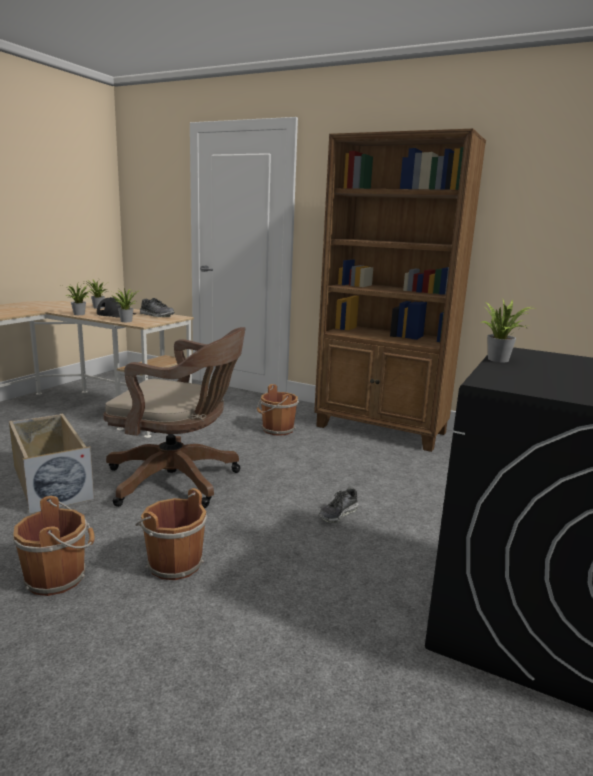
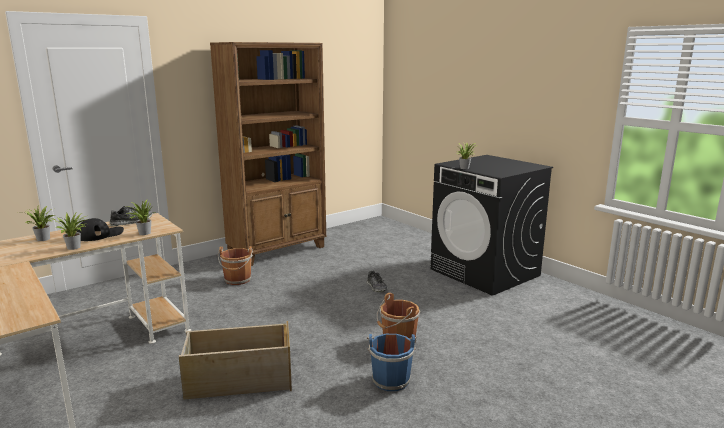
camera: 65 degrees left, 0 degrees up
(58, 577) = (390, 379): brown bucket -> blue bucket
(179, 481) = (290, 327): brown office chair -> none

